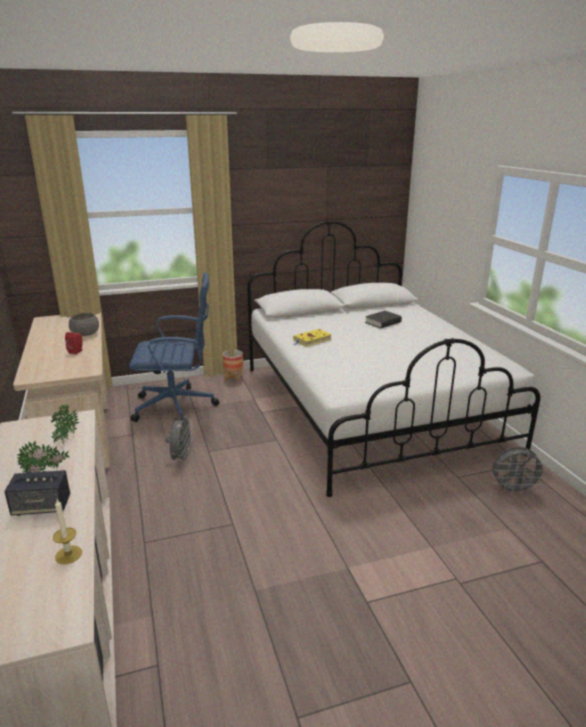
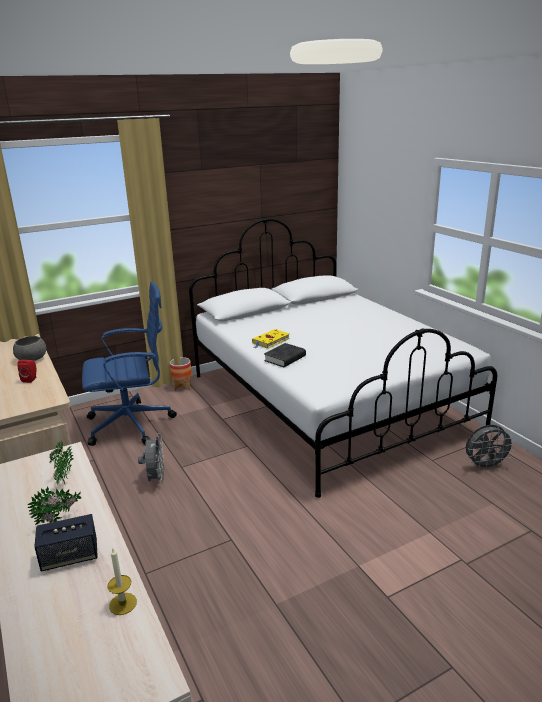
camera: 10 degrees left, 0 degrees up
(383, 322) = (332, 316): black book -> black book (285, 358)

